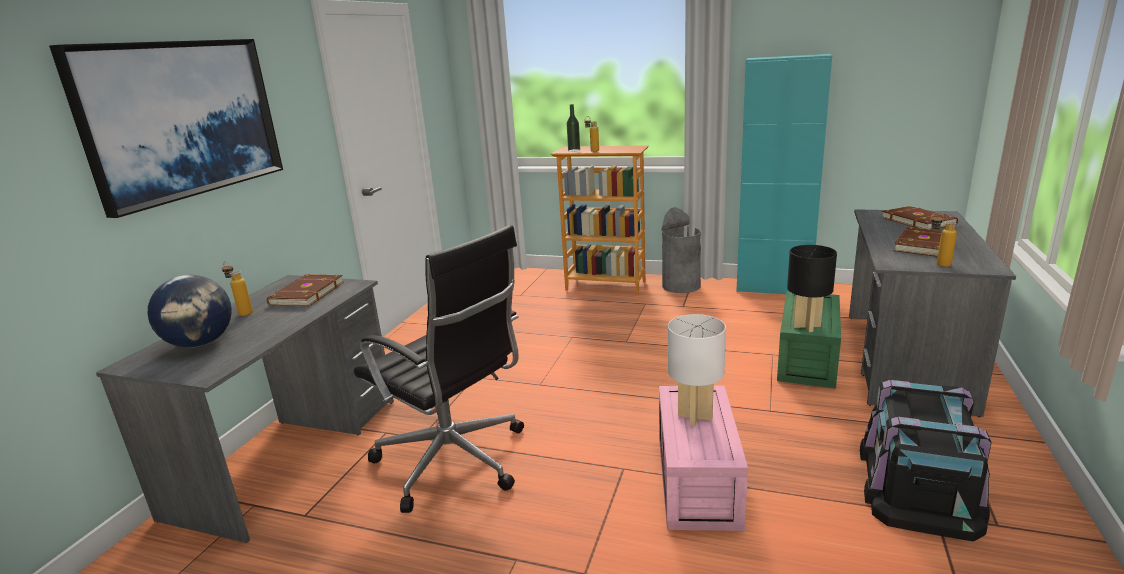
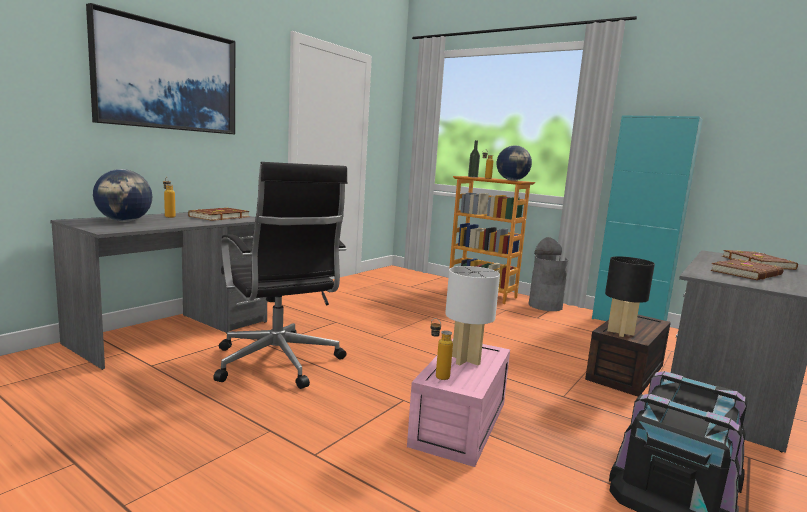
camera: 15 degrees right, 10 degrees down
(624, 148) = (512, 180): none -> globe
(809, 360) = (626, 373): green storage box -> brown storage box
(937, 264) = (746, 282): bottle -> bottle (437, 375)

